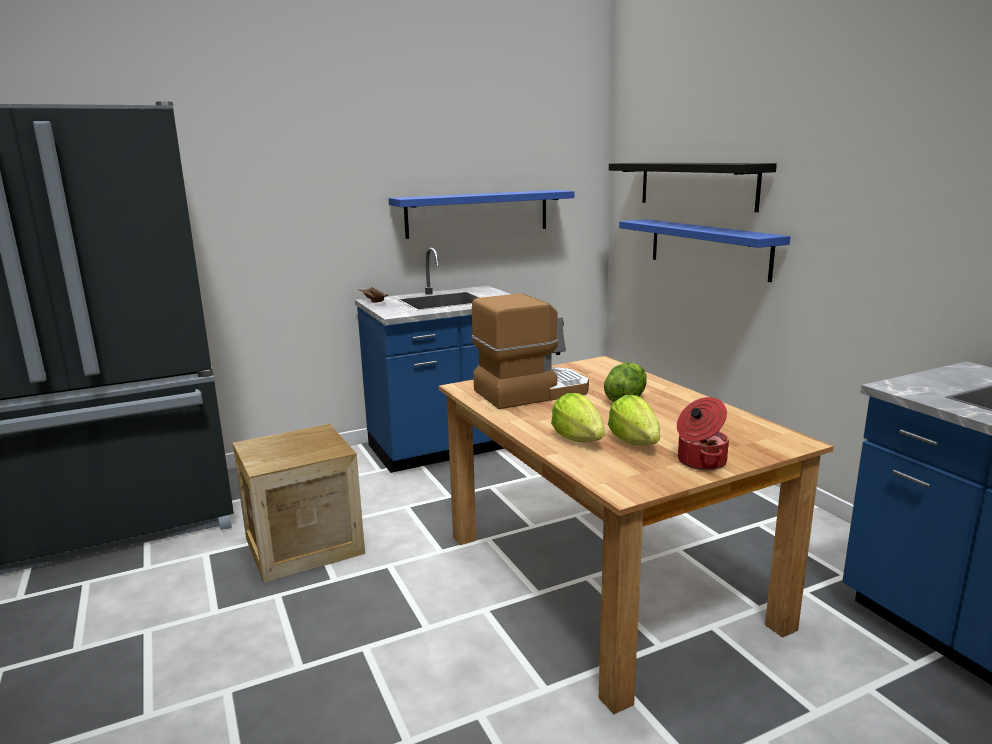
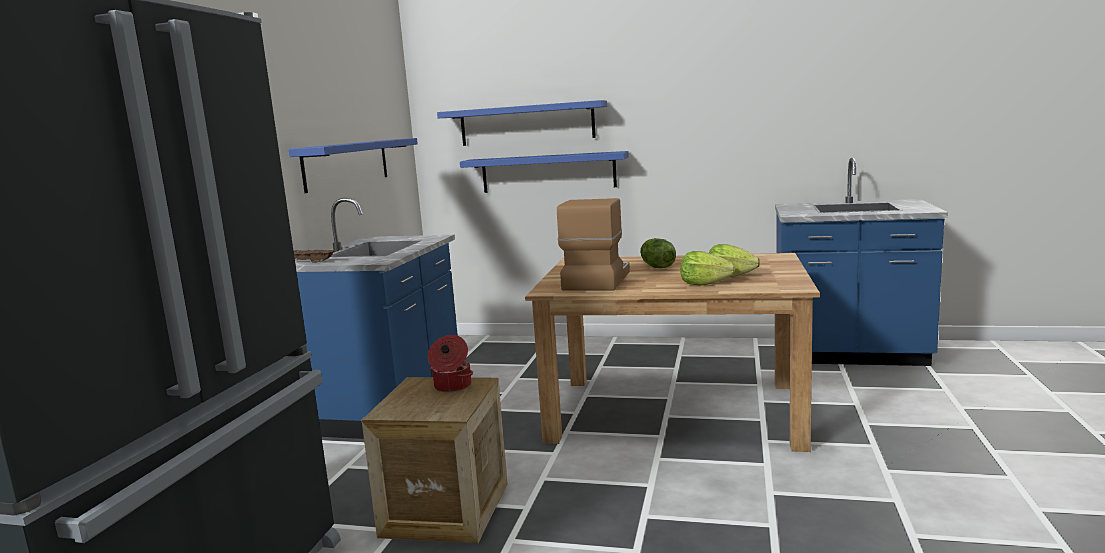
camera: 50 degrees left, 5 degrees down
(696, 185) = (526, 124): black shelf -> blue shelf
(700, 461) = (779, 271): cooking pot -> cooking pot (452, 387)

